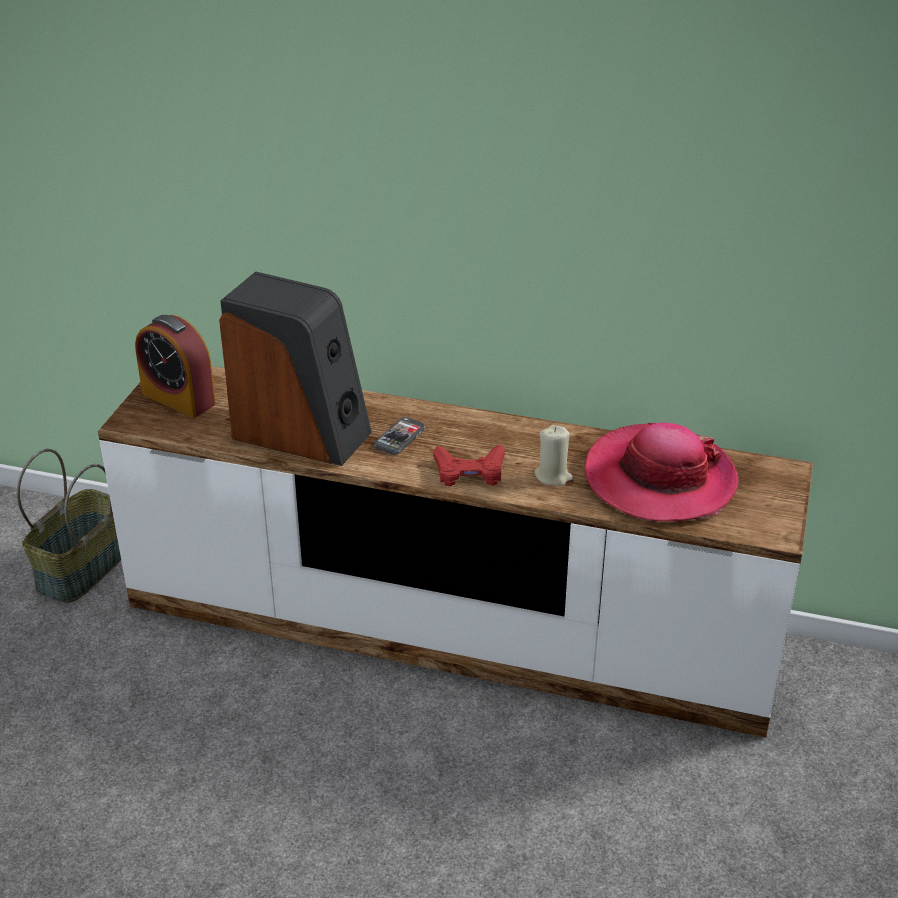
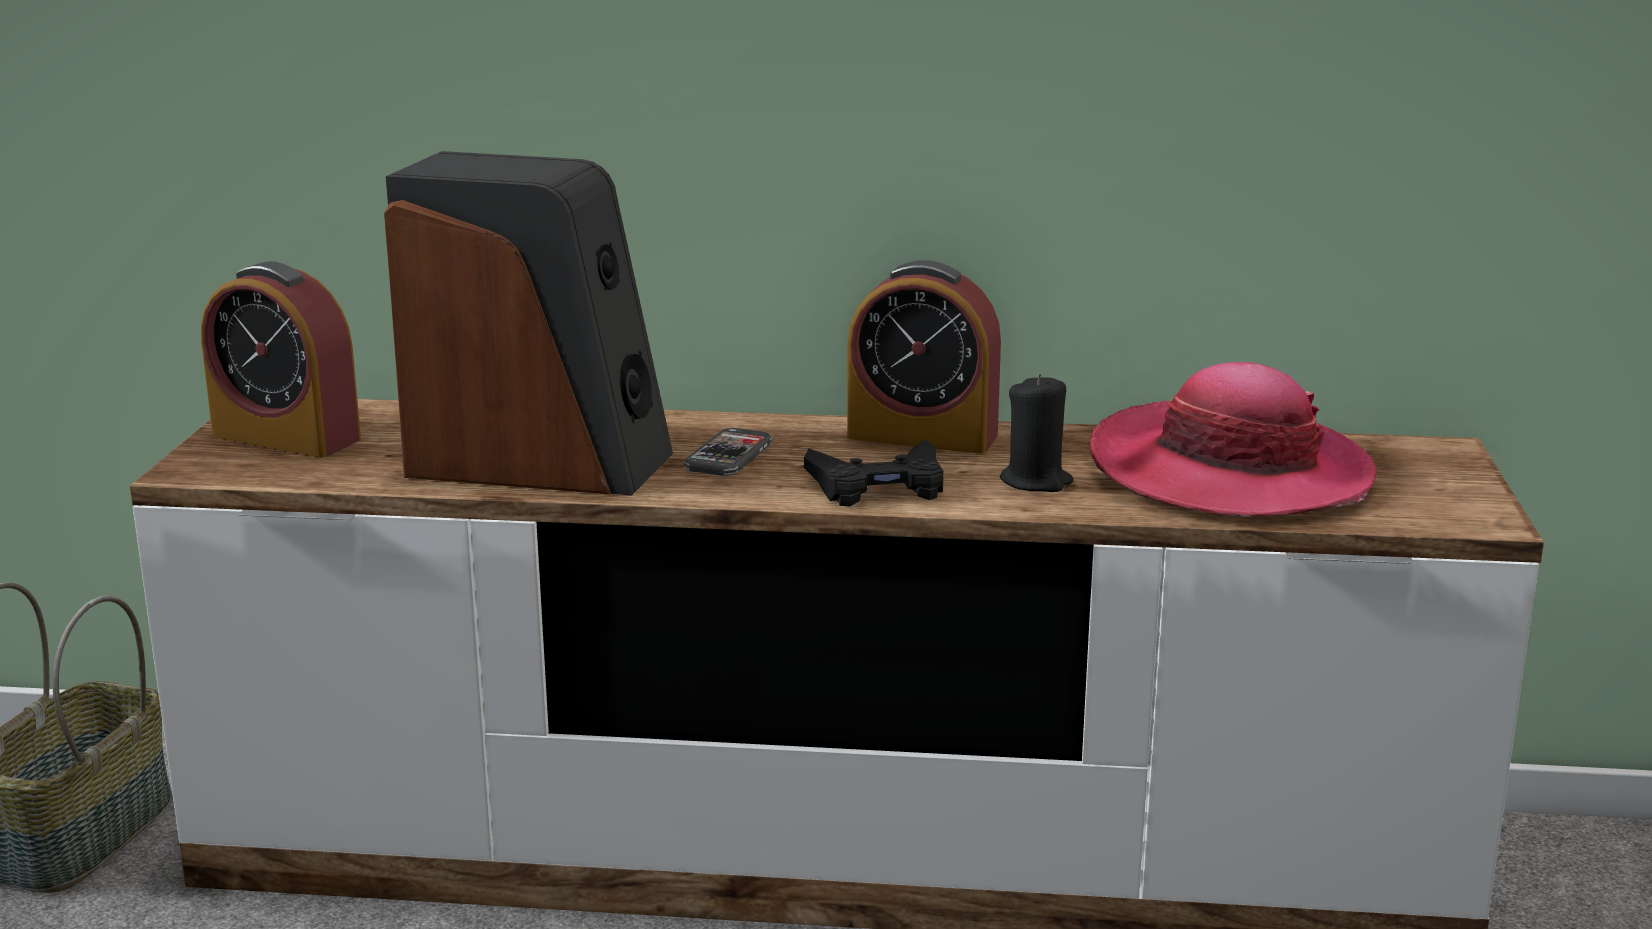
camera: 10 degrees left, 15 degrees down
(469, 471) = (878, 486): red game controller -> black game controller
(506, 430) = (922, 436): none -> alarm clock
(553, 476) = (1036, 482): beige candle -> black candle

